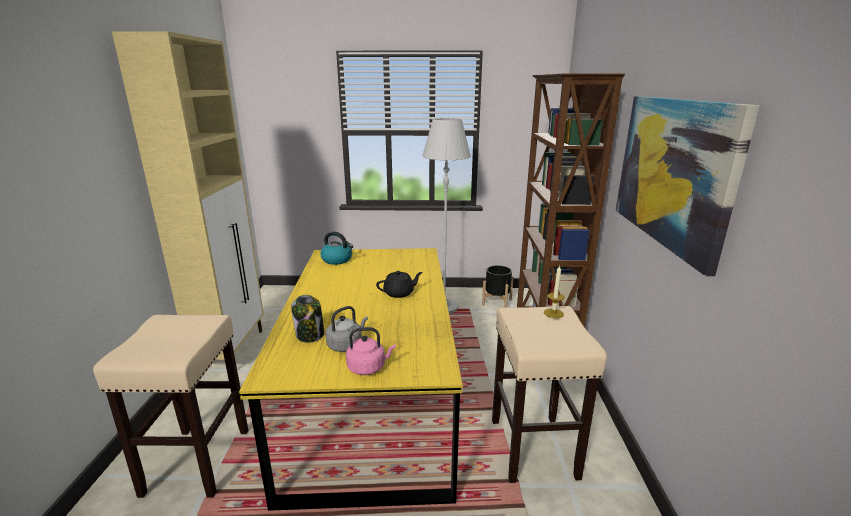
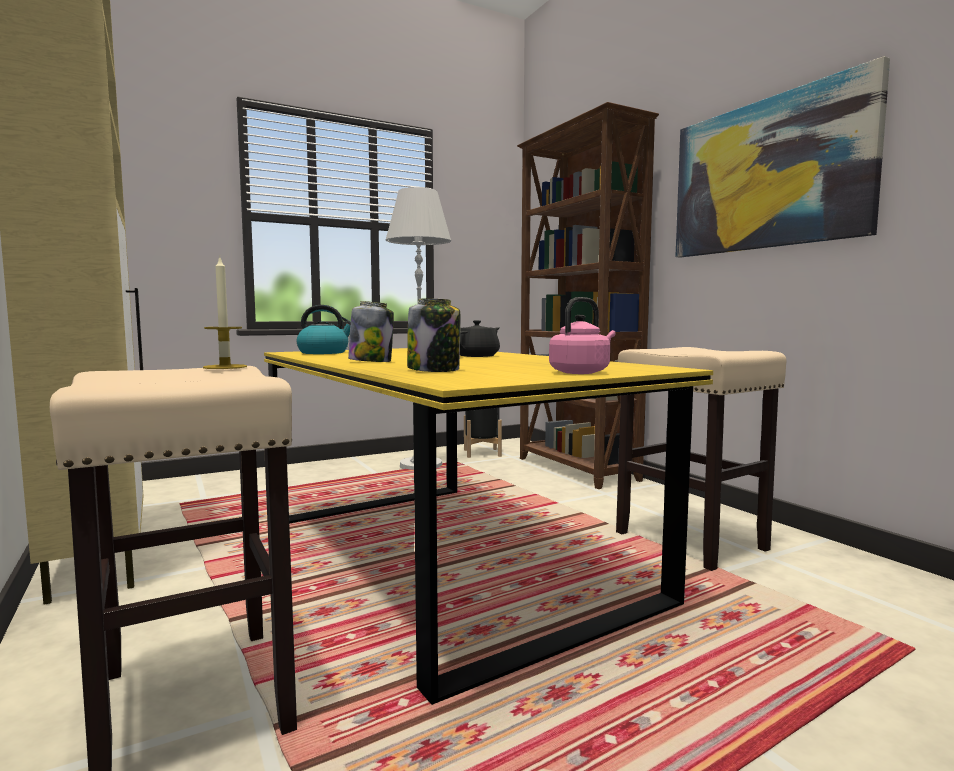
camera: 30 degrees left, 15 degrees down
(318, 298) = (371, 361): none -> jar
(346, 345) = (507, 369): grey kettle -> none
(553, 313) = (683, 347): candle -> candle (225, 367)

